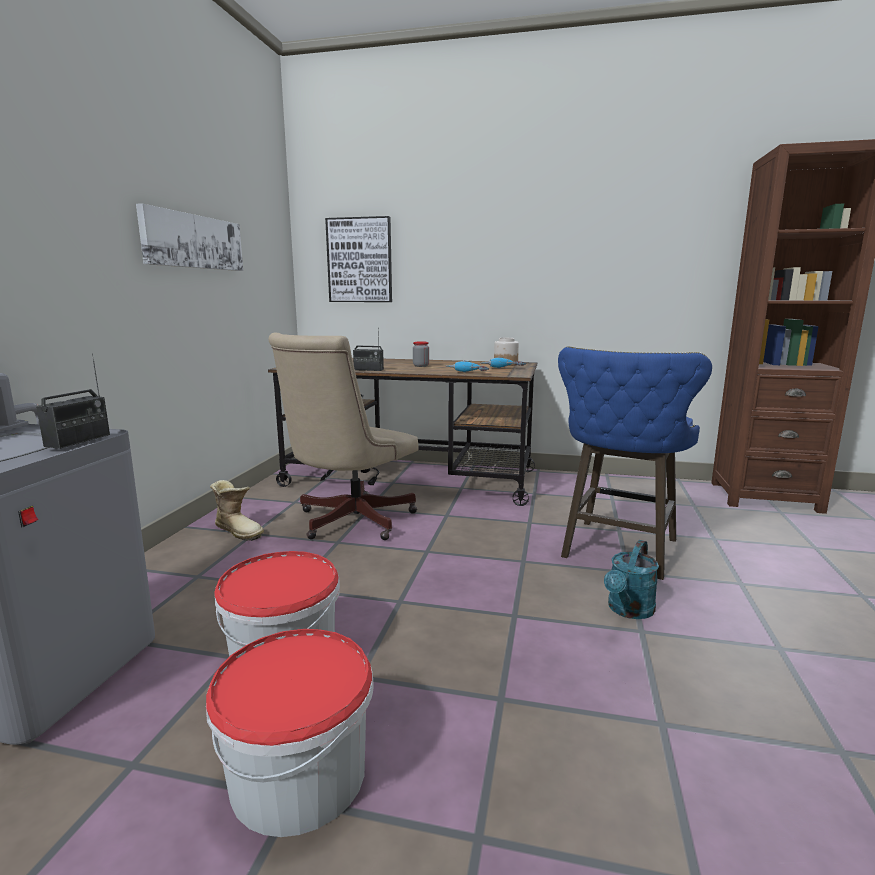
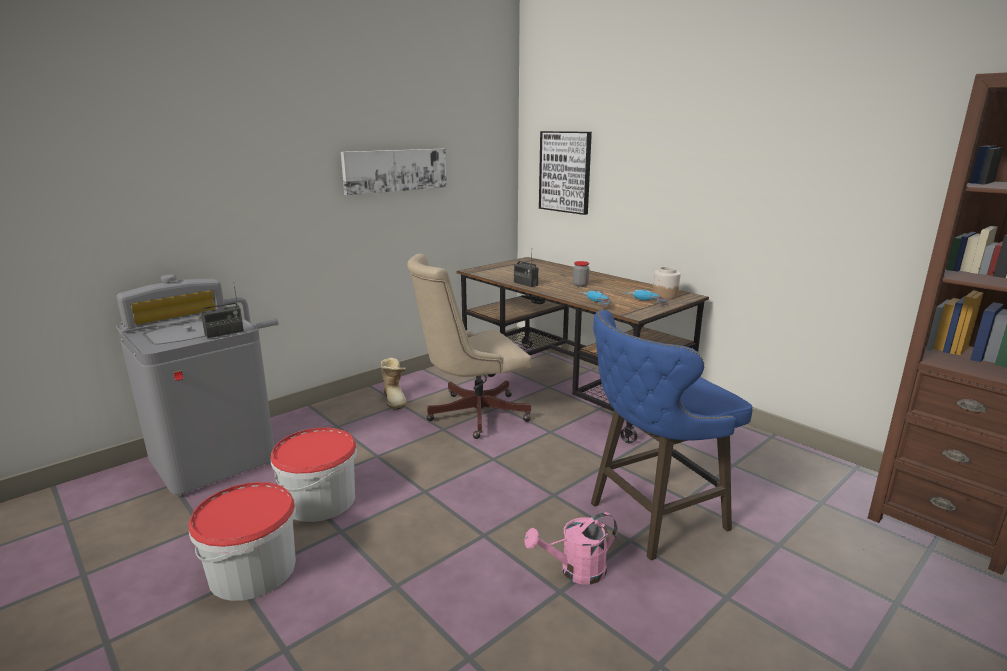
camera: 35 degrees right, 5 degrees up
(628, 611) = (575, 571): turquoise watering can -> pink watering can

